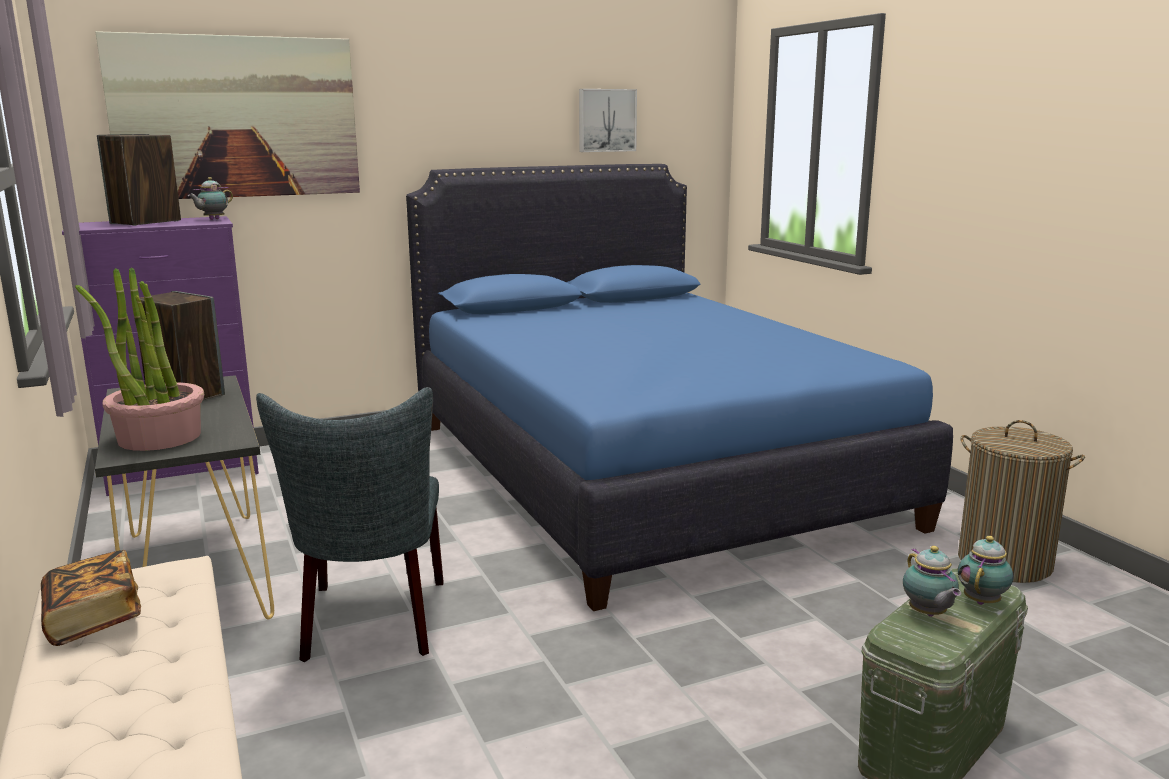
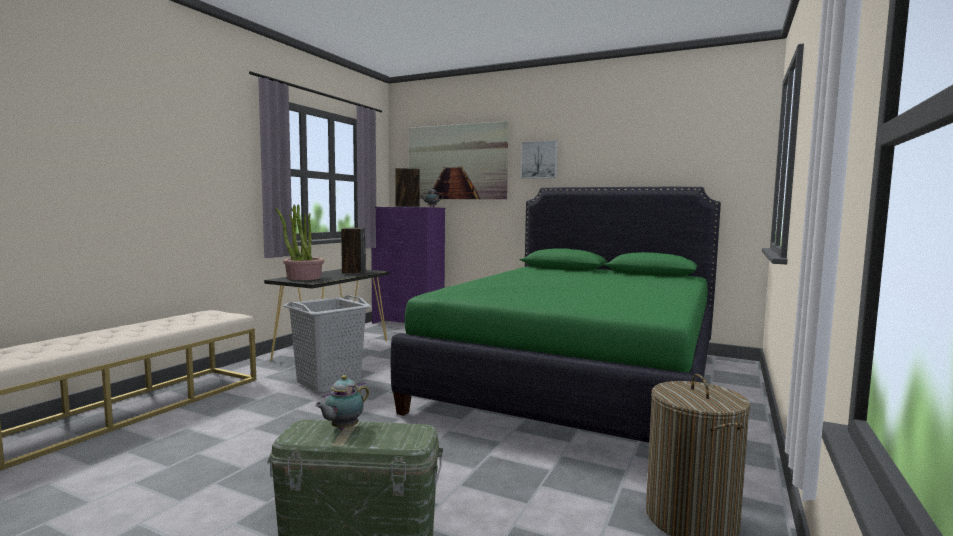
camera: 50 degrees right, 10 degrees down
(93, 619) = (185, 317): book -> none
(372, 625) = (328, 383): grey chair -> grey laundry basket
(606, 120) = (662, 158): picture -> picture (539, 160)
(642, 471) = (577, 379): blue bed -> green bed
(982, 601) = (385, 440): teapot -> none

